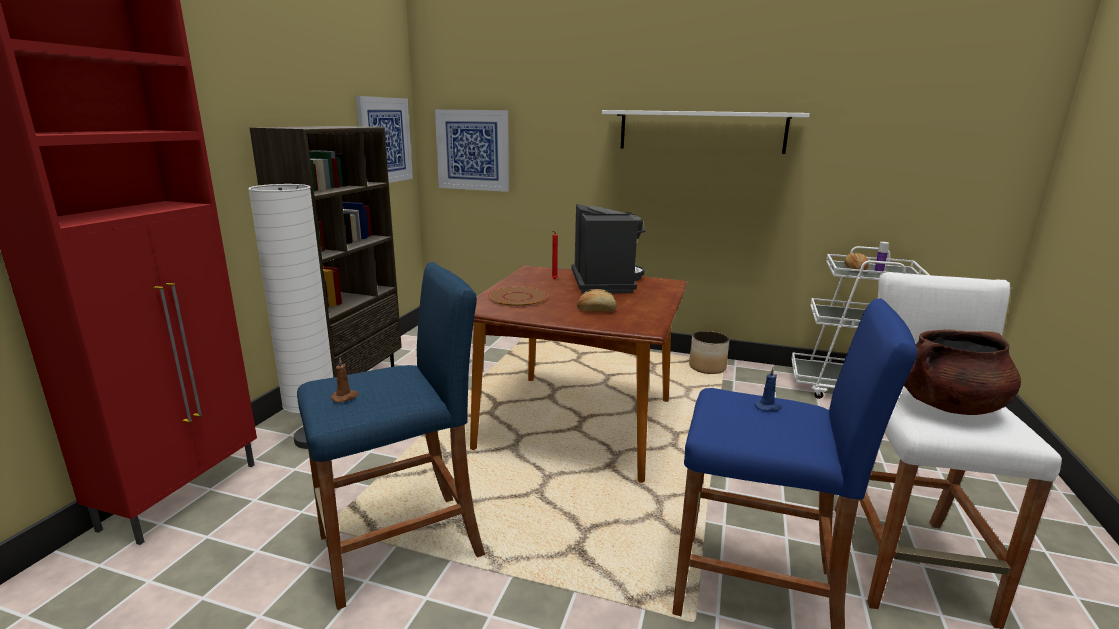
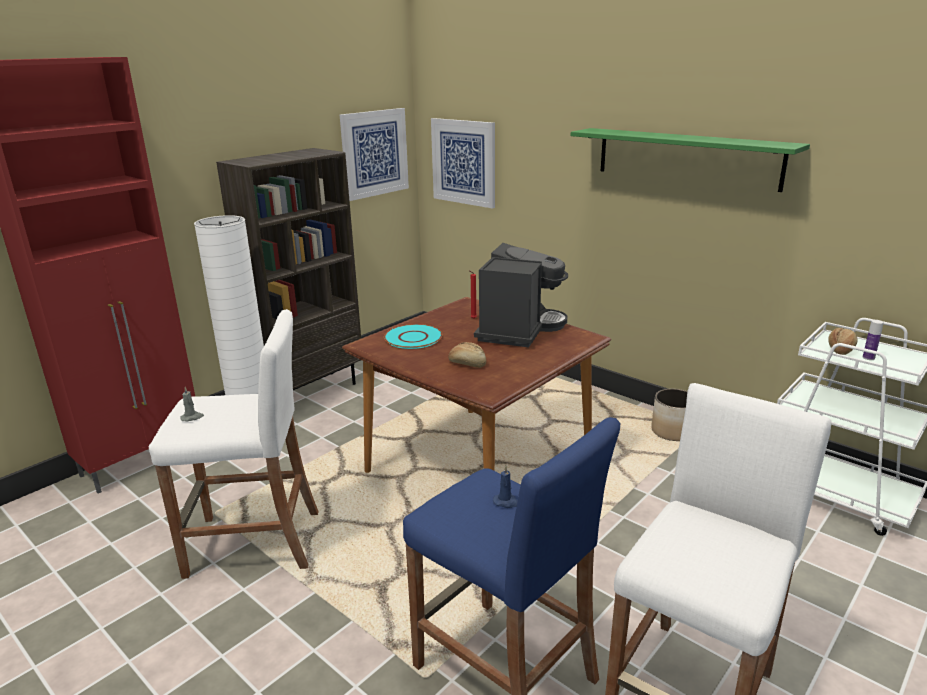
camera: 25 degrees right, 5 degrees up
(345, 397) = (192, 417): brown candle -> grey candle
(401, 547) = (254, 543): blue stool -> white stool
(517, 298) = (413, 337): brown plate -> turquoise plate
(701, 131) = (686, 158): white shelf -> green shelf
(948, 406) = (700, 545): brown cooking pot -> none

